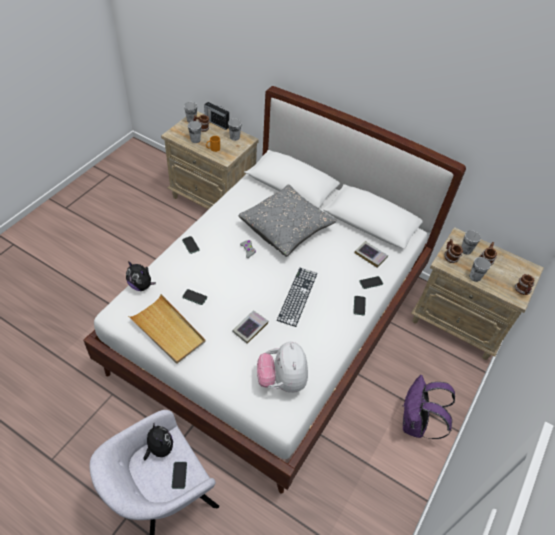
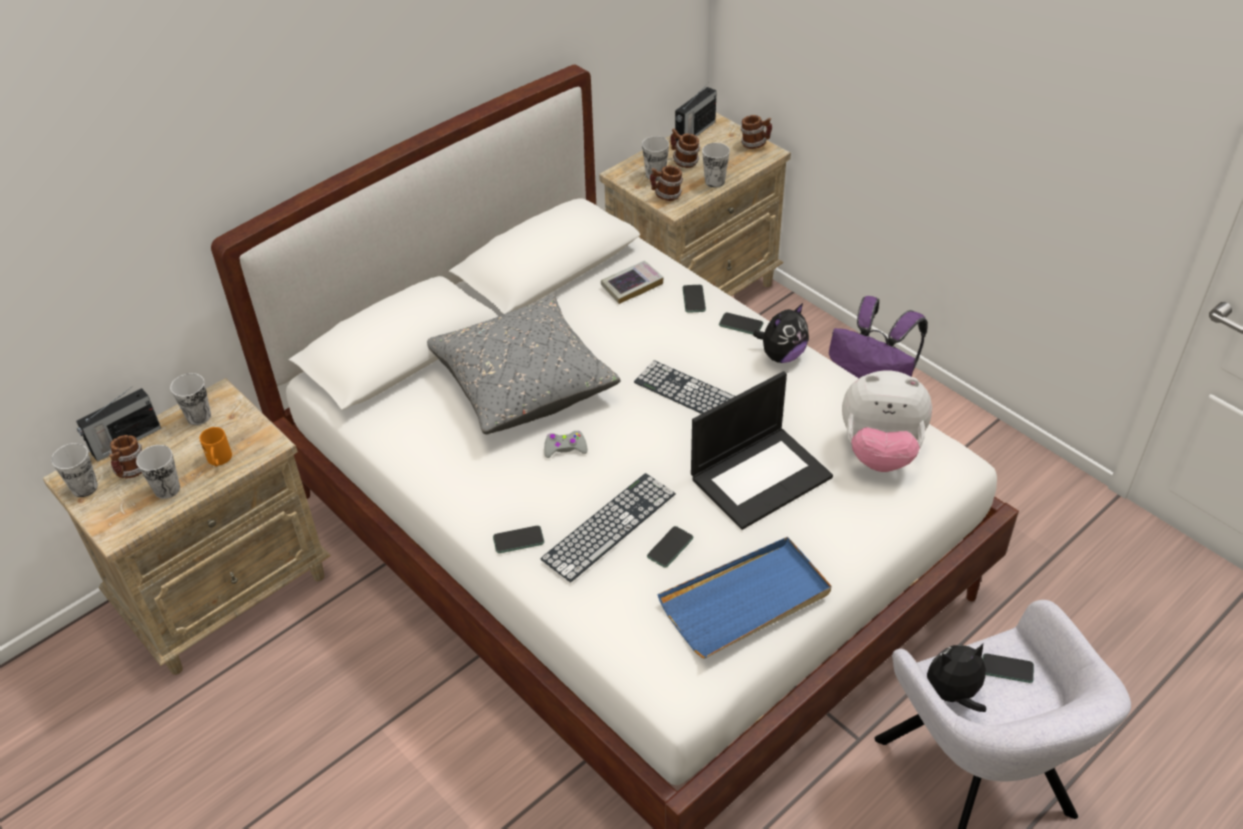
camera: 70 degrees left, 5 degrees down
(141, 285) = (609, 640): plush toy -> plush toy (781, 355)
(168, 331) = (746, 600): beige tray -> blue tray
(203, 273) = (609, 526): none -> keyboard
(250, 328) = (761, 476): book -> laptop
(516, 261) = (694, 132): none -> radio

